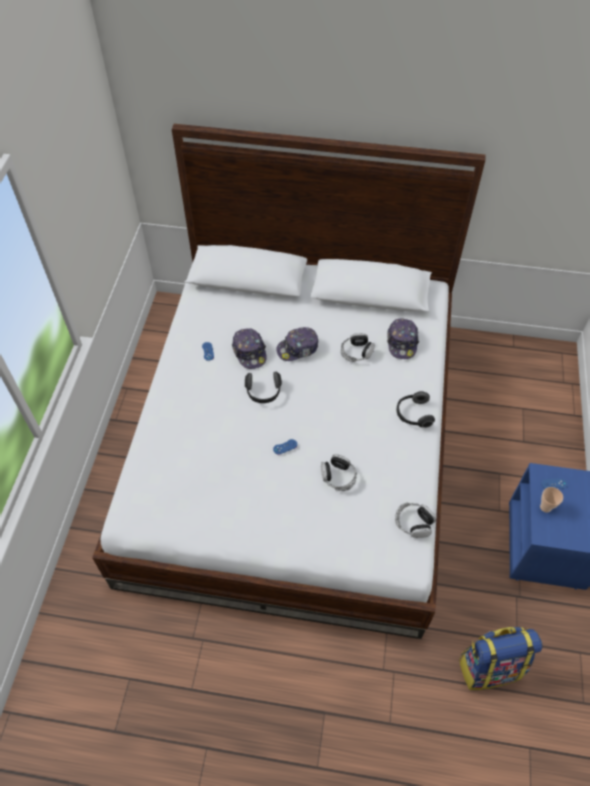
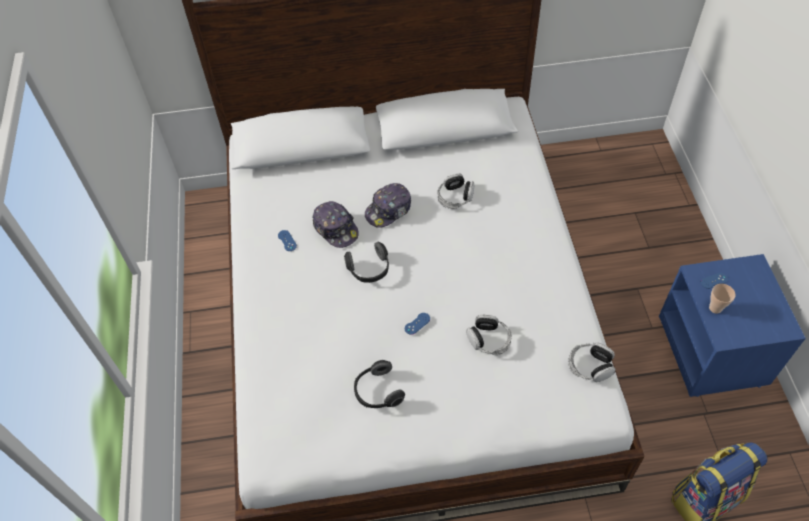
camera: 15 degrees left, 0 degrees up
(402, 342) = (501, 173): cap -> none
(413, 414) = (543, 248): headphones -> headphones (377, 392)

